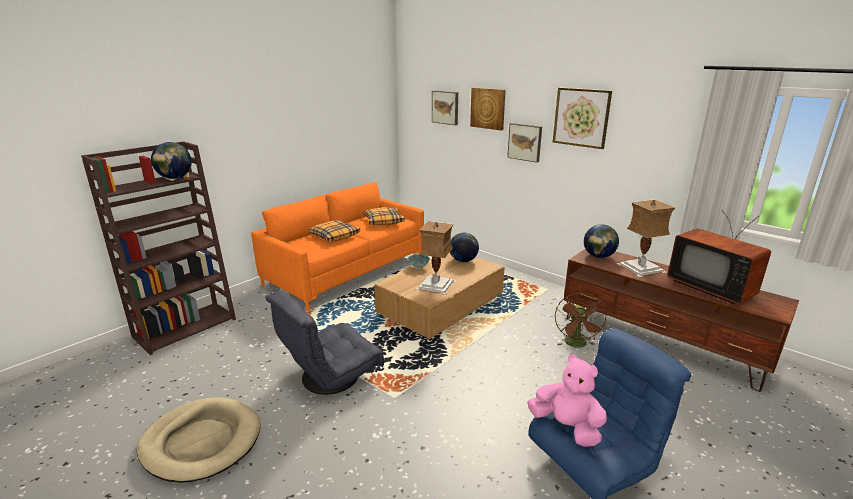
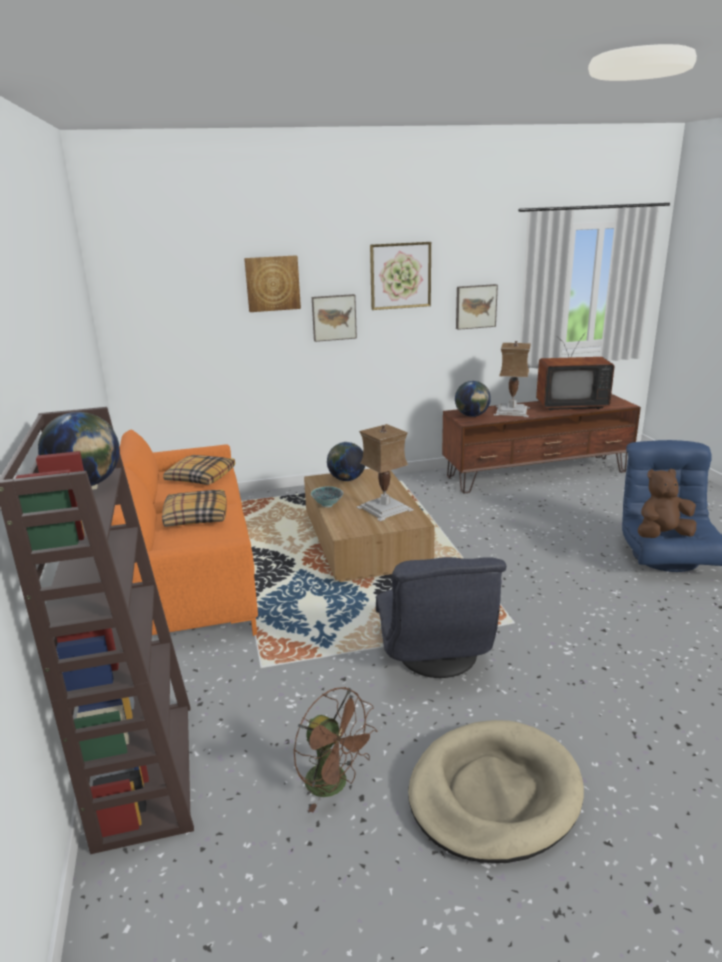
camera: 55 degrees left, 0 degrees up
(445, 107) = (197, 292): picture -> picture (475, 306)
(566, 427) = (662, 535): pink plush toy -> brown plush toy
(577, 345) = (509, 505): brown fan -> brown fan (334, 785)

